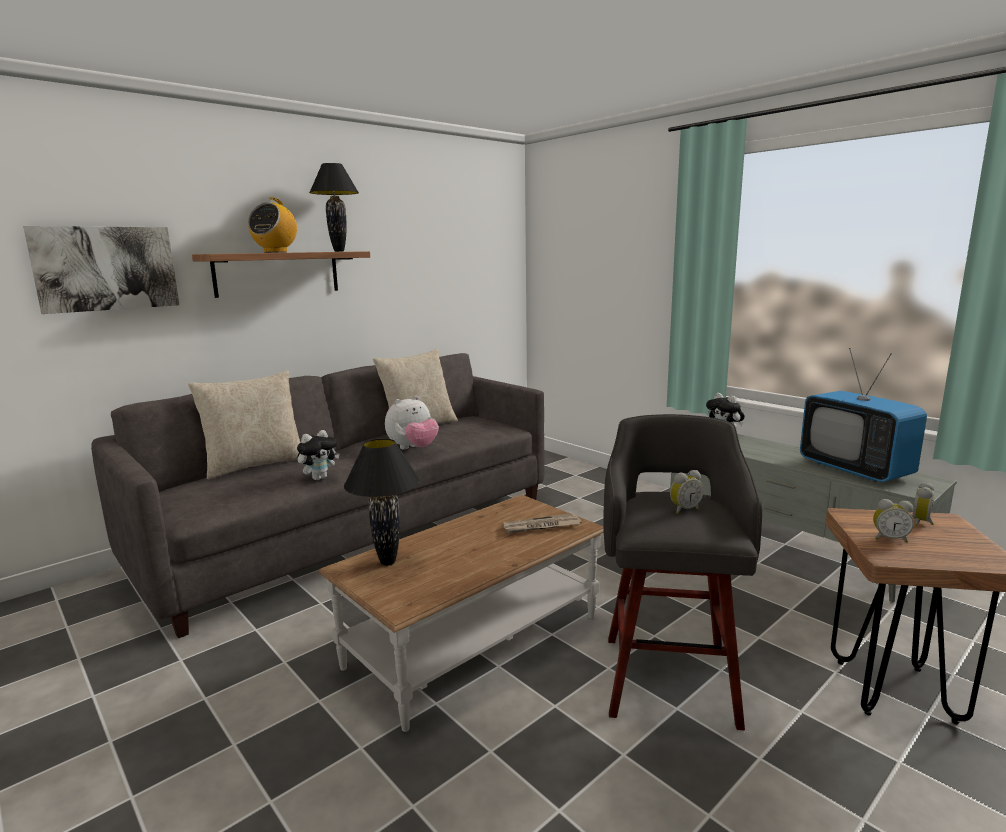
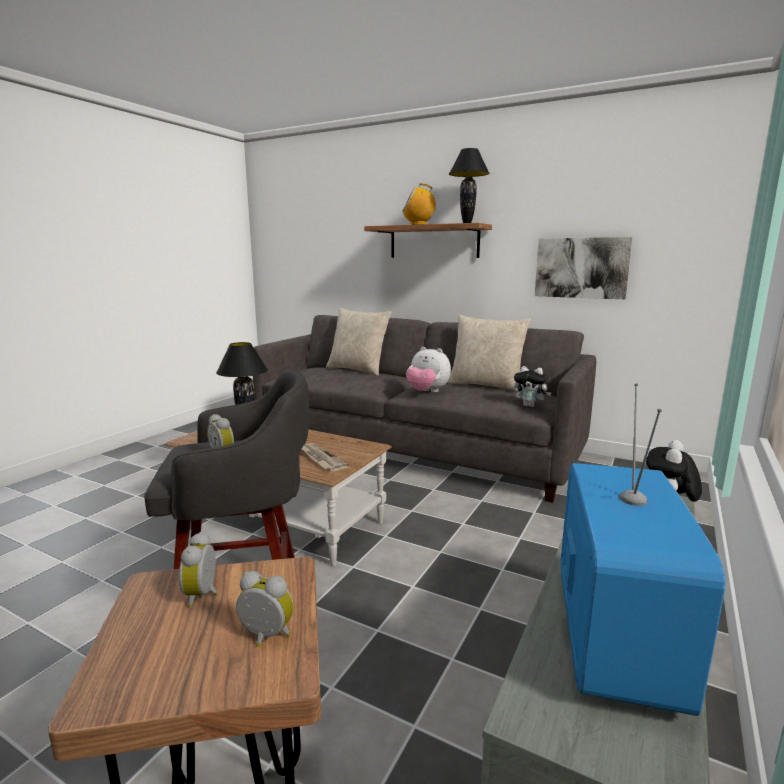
camera: 70 degrees right, 0 degrees up
(106, 268) = (340, 236): picture -> picture (581, 268)
(319, 478) = (346, 384): plush toy -> plush toy (530, 406)
(855, 469) = (612, 637): television -> television turned 150 degrees clockwise

